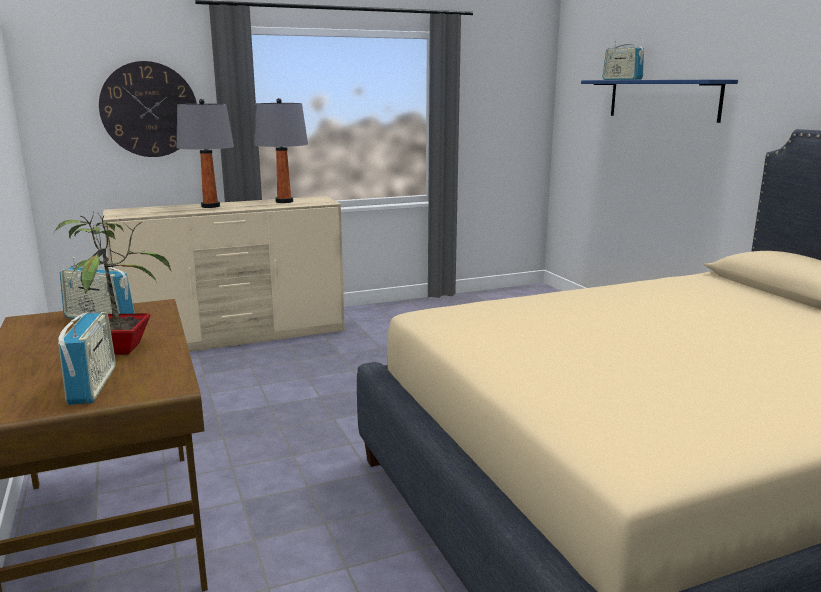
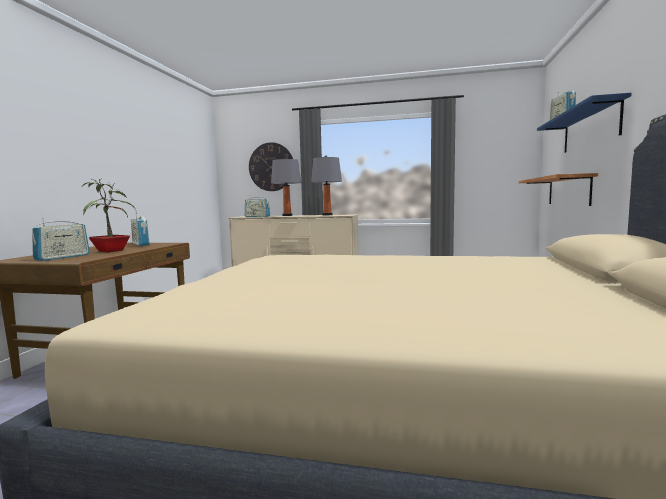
camera: 35 degrees right, 10 degrees down
(160, 213) = (257, 216): none -> radio
(618, 165) = (568, 190): none -> shelf

